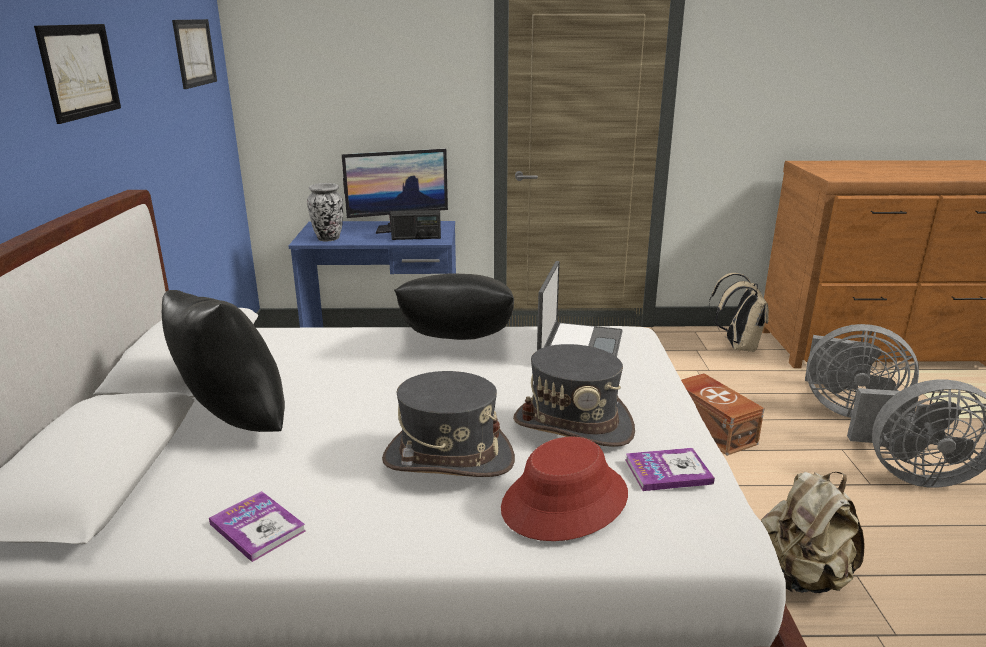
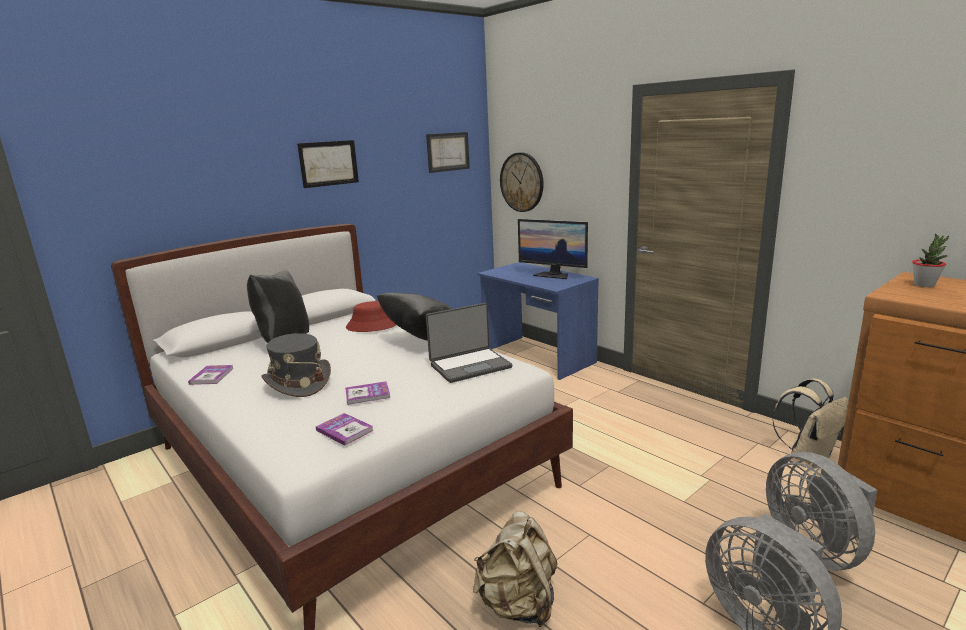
camera: 50 degrees right, 5 degrees down
(303, 101) = (522, 182): none -> wall clock
(328, 239) = (503, 273): vase -> none
(416, 237) = (547, 283): radio -> none
(565, 501) = (284, 417): red hat -> red hat (372, 325)
(573, 425) = (367, 394): grey hat -> book
(712, 429) = (649, 496): brown storage box -> none
(826, 167) = (924, 285): none -> potted plant

